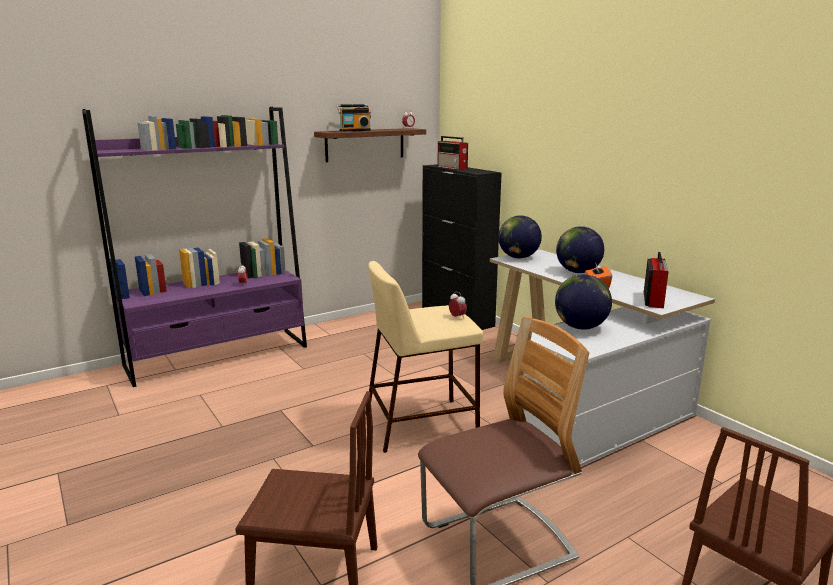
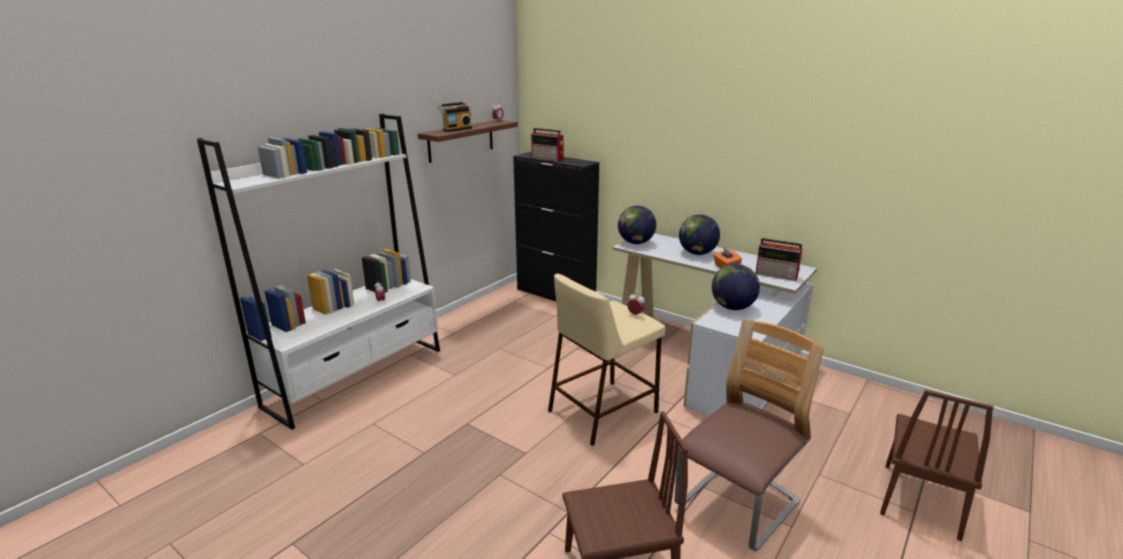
camera: 20 degrees left, 5 degrees up
(218, 356) = (357, 376): purple bookcase -> white bookcase
(653, 299) = (777, 275): radio -> radio turned 120 degrees clockwise

